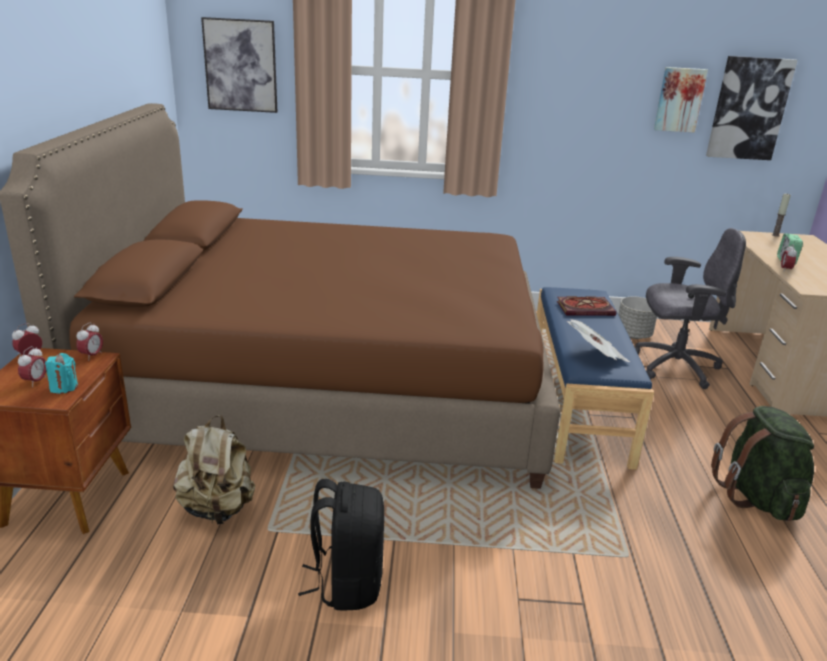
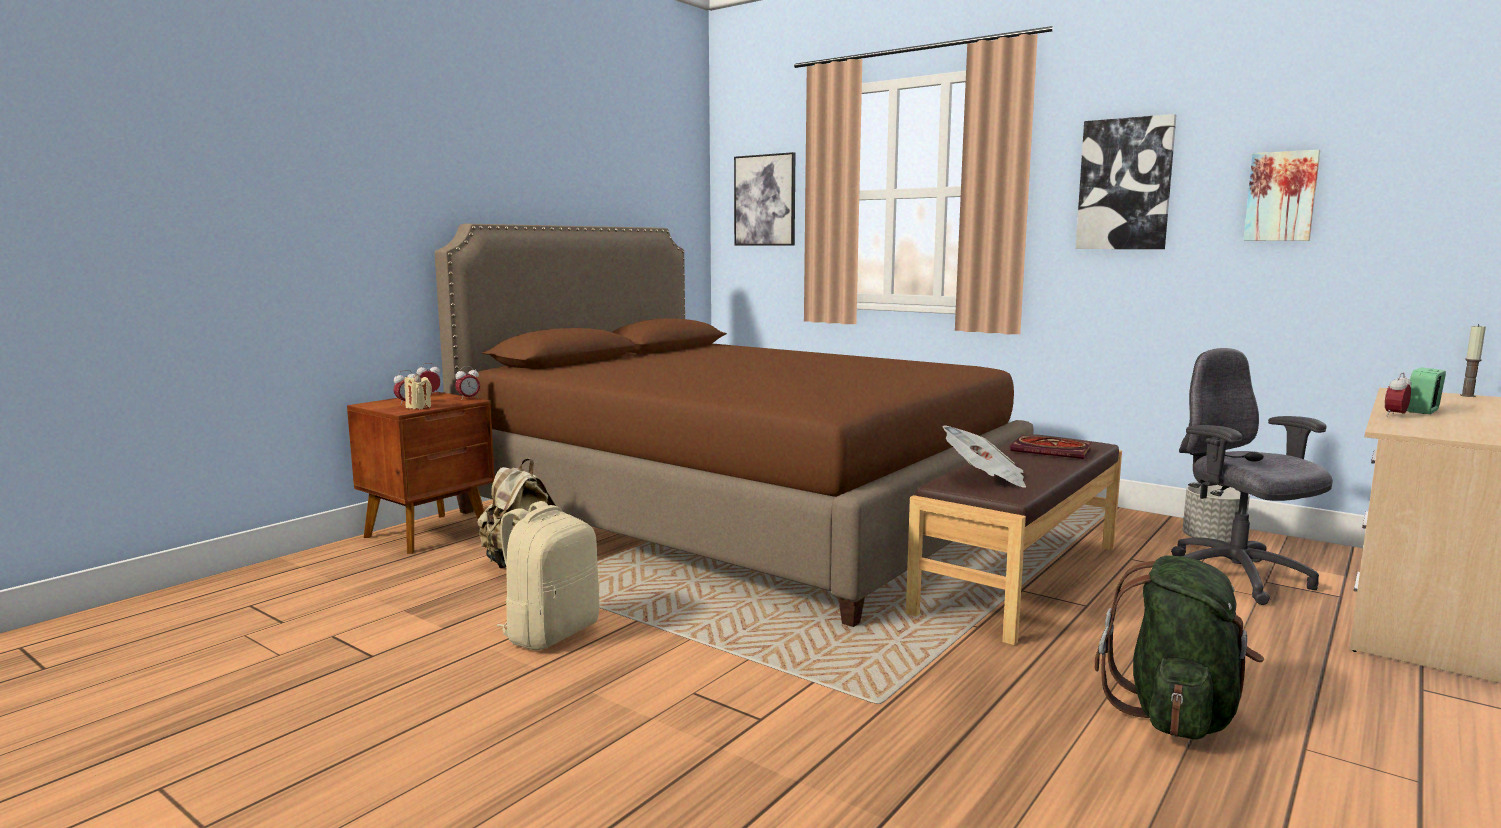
camera: 35 degrees right, 15 degrees down
(64, 387) = (419, 407): turquoise candle -> beige candle
(347, 582) = (550, 633): black backpack -> beige backpack
(575, 402) = (1018, 578): blue bench -> brown bench
(674, 367) = (1236, 578): grey office chair -> grey office chair turned 150 degrees counterclockwise
(748, 108) = (1405, 201): picture -> picture (1125, 184)

